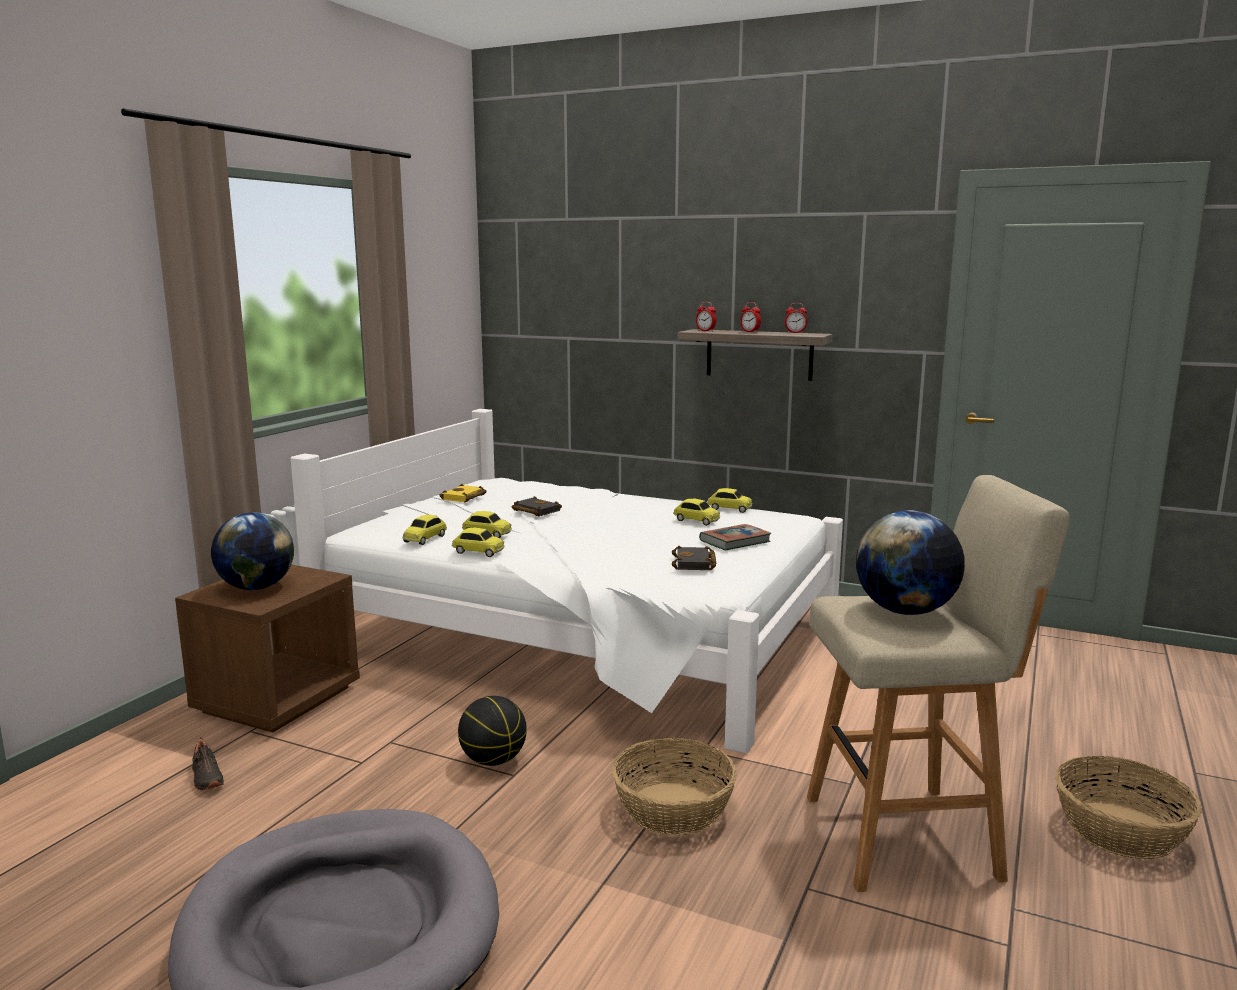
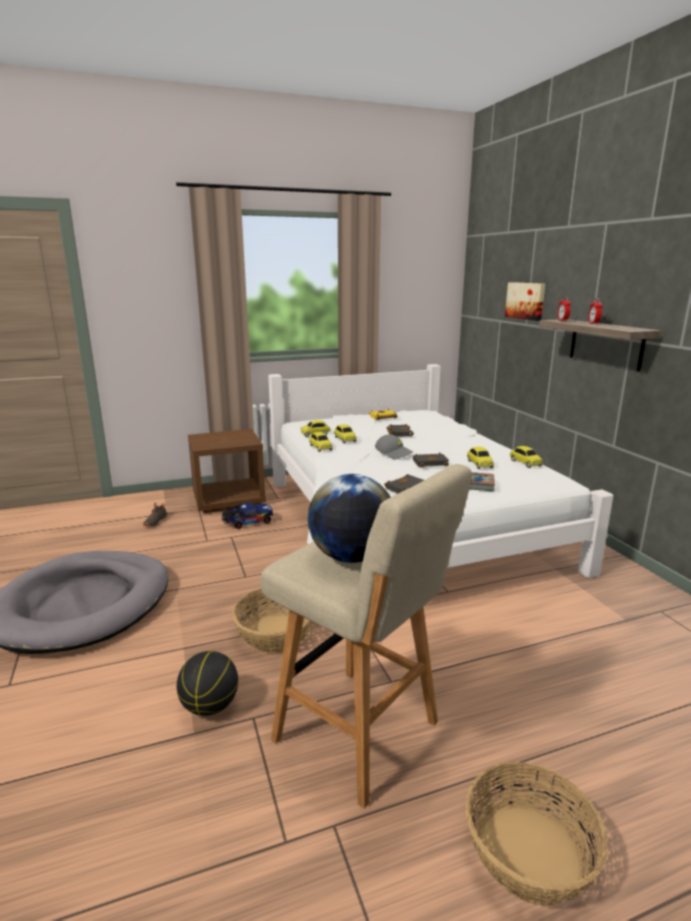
camera: 45 degrees right, 5 degrees up
(256, 587) = (219, 439): globe -> none
(376, 716) = (247, 522): none -> toy truck
(493, 760) = (250, 565): basketball -> basketball (210, 706)
(587, 534) = (394, 453): none -> grey cap
(617, 309) = (526, 300): none -> picture
(652, 532) = (431, 462): none -> black book
(795, 333) = (628, 327): alarm clock -> none

